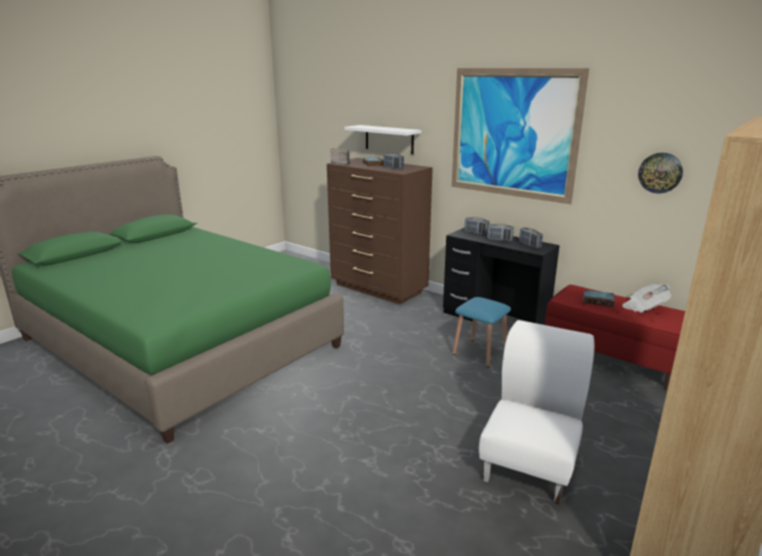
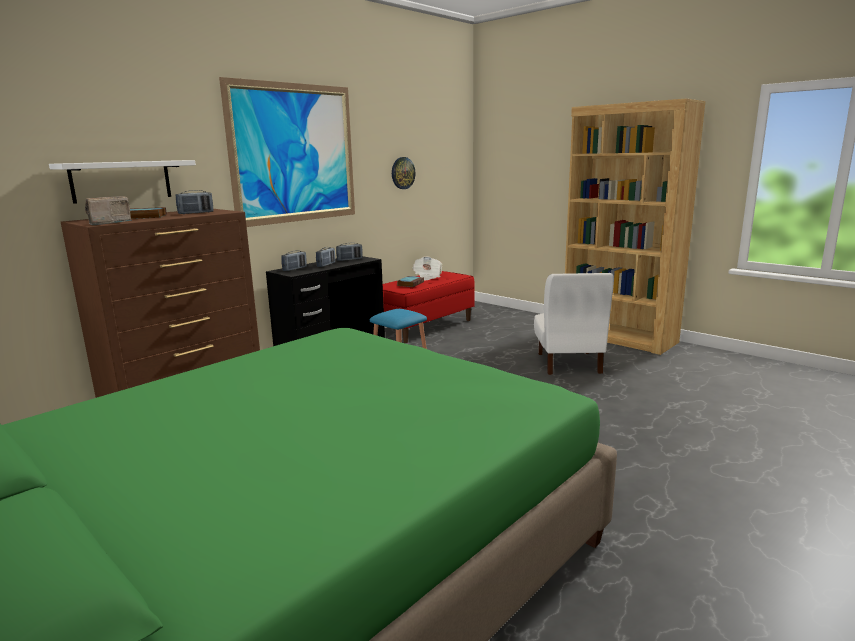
camera: 85 degrees left, 5 degrees down
(530, 466) = (568, 363): white chair -> white chair turned 120 degrees counterclockwise

